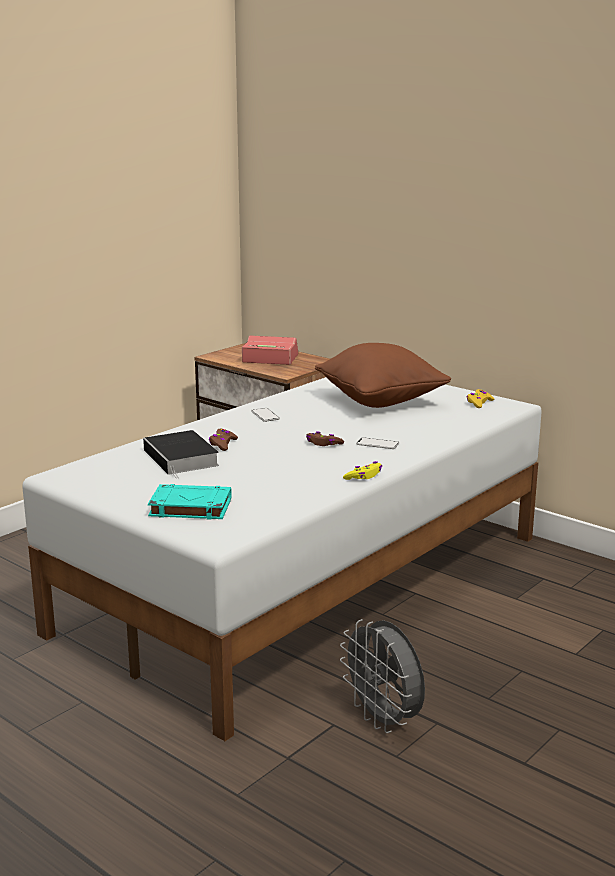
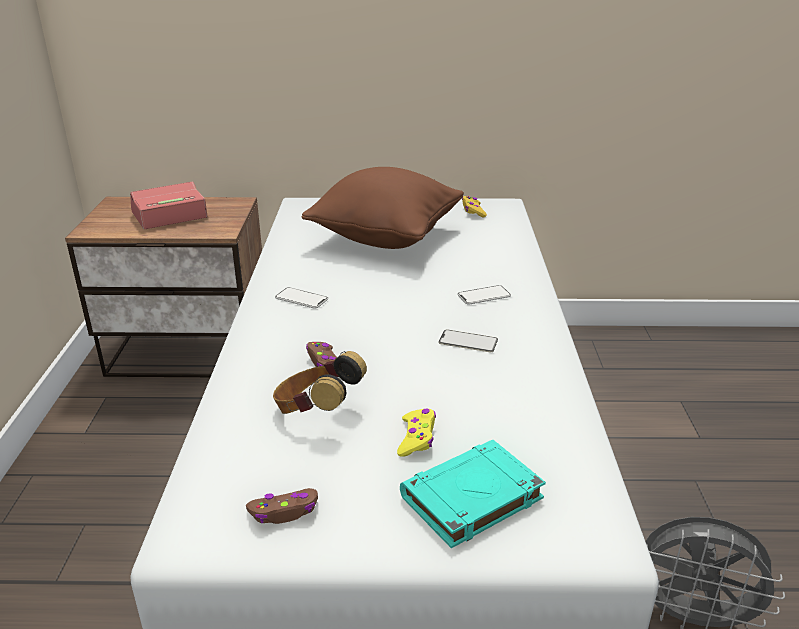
camera: 40 degrees left, 10 degrees up
(182, 458) = (317, 411): book -> headphones
(319, 459) = (468, 341): none -> phone
(323, 444) = (433, 317): brown game controller -> brown game controller (284, 512)
(364, 476) = (552, 347): yellow game controller -> yellow game controller (417, 438)

